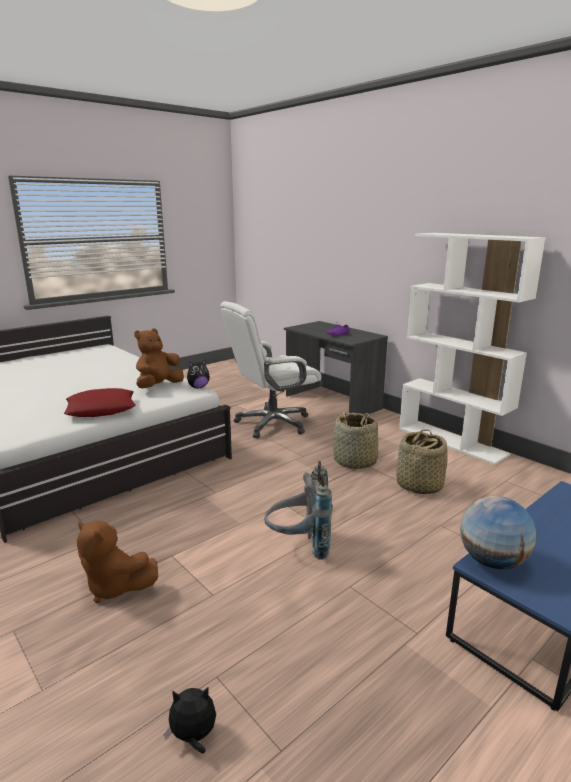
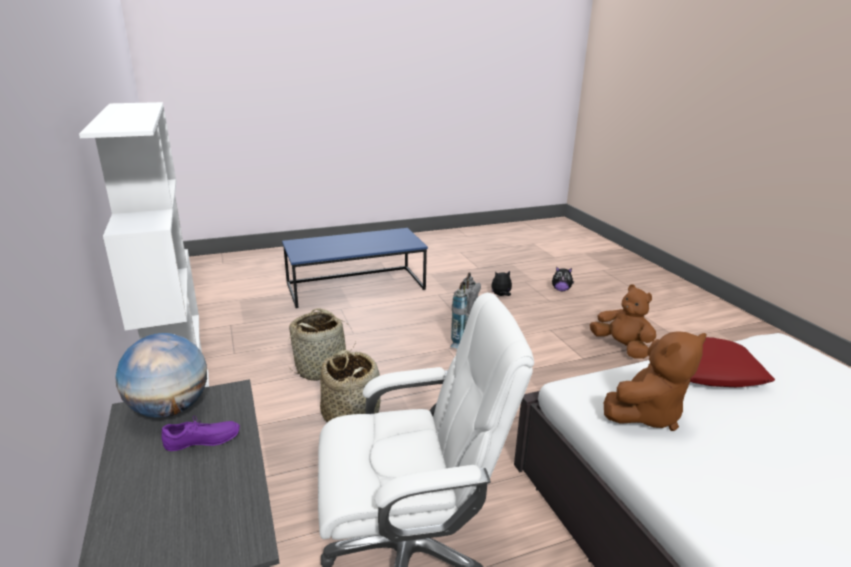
camera: 160 degrees left, 5 degrees up
(198, 387) = (573, 397): plush toy -> plush toy (501, 295)
(492, 561) = (406, 244): globe -> globe (170, 408)

